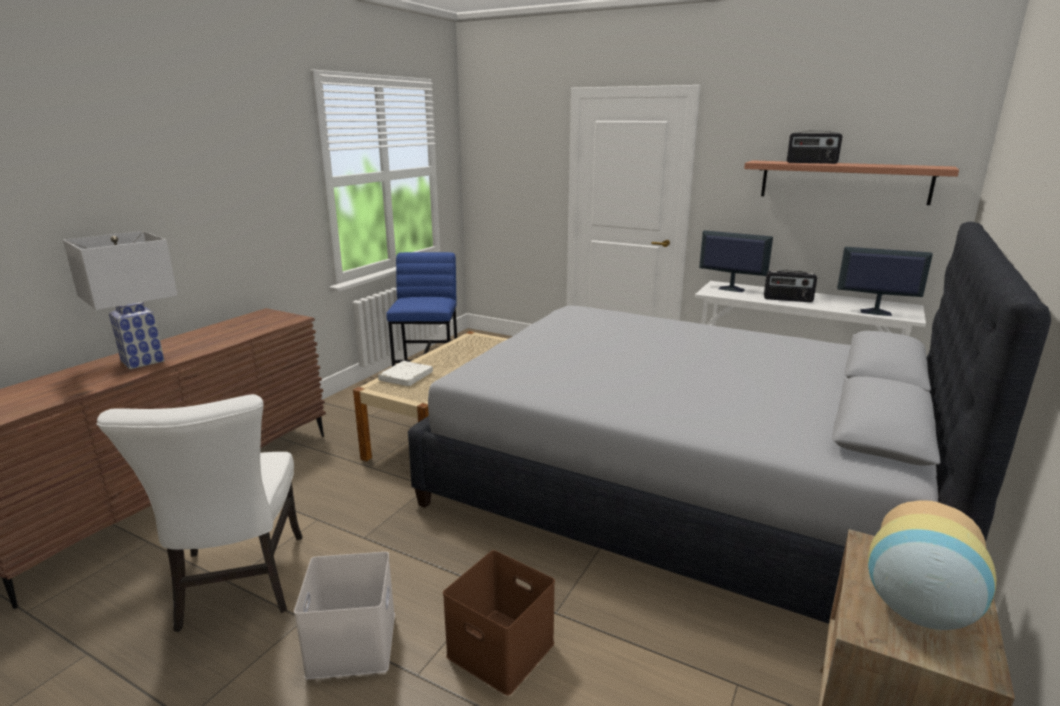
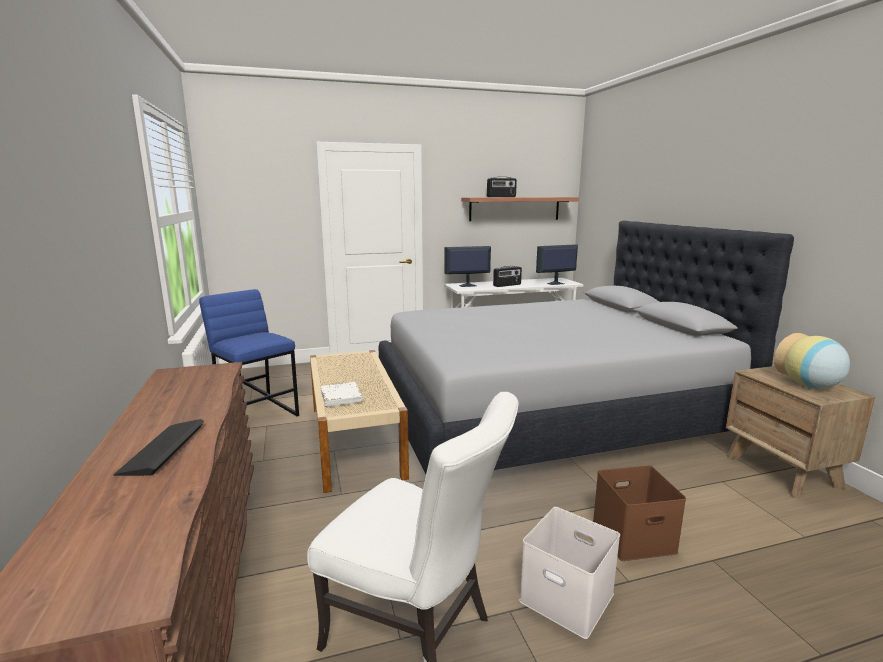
camera: 45 degrees left, 5 degrees down
(141, 361) = (163, 448): white table lamp -> keyboard

